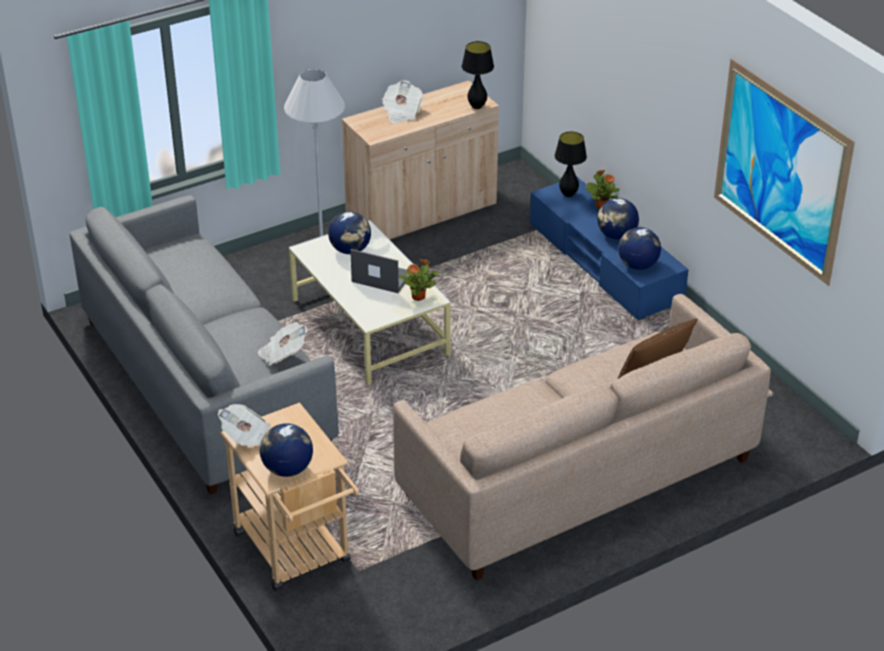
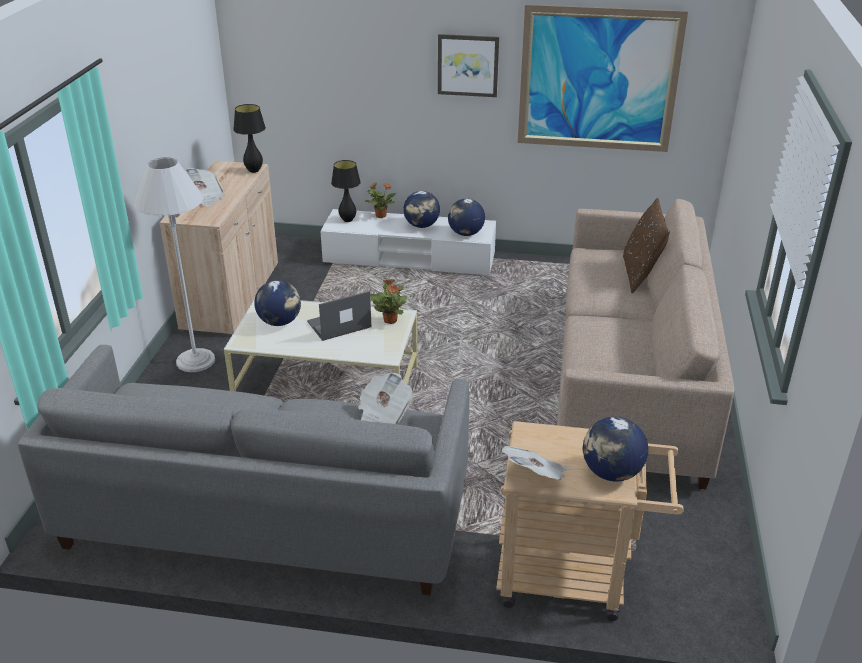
camera: 50 degrees left, 5 degrees down
(604, 263) = (409, 258): blue tv stand -> white tv stand
(686, 94) = (468, 65): none -> picture

